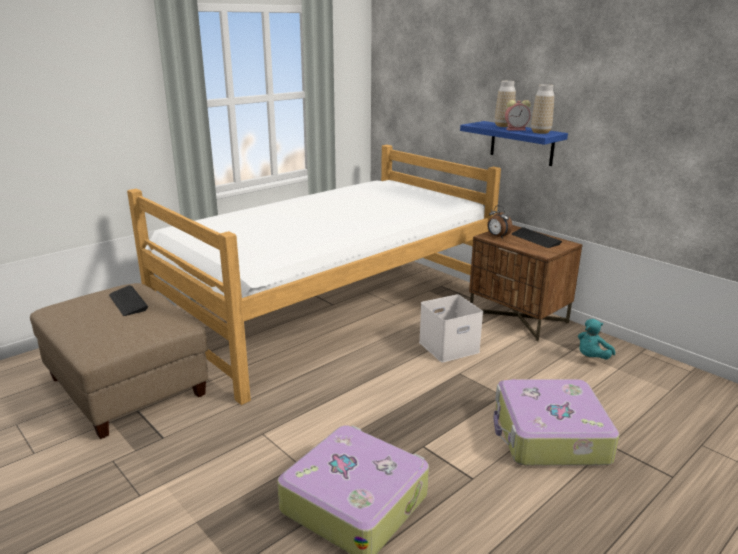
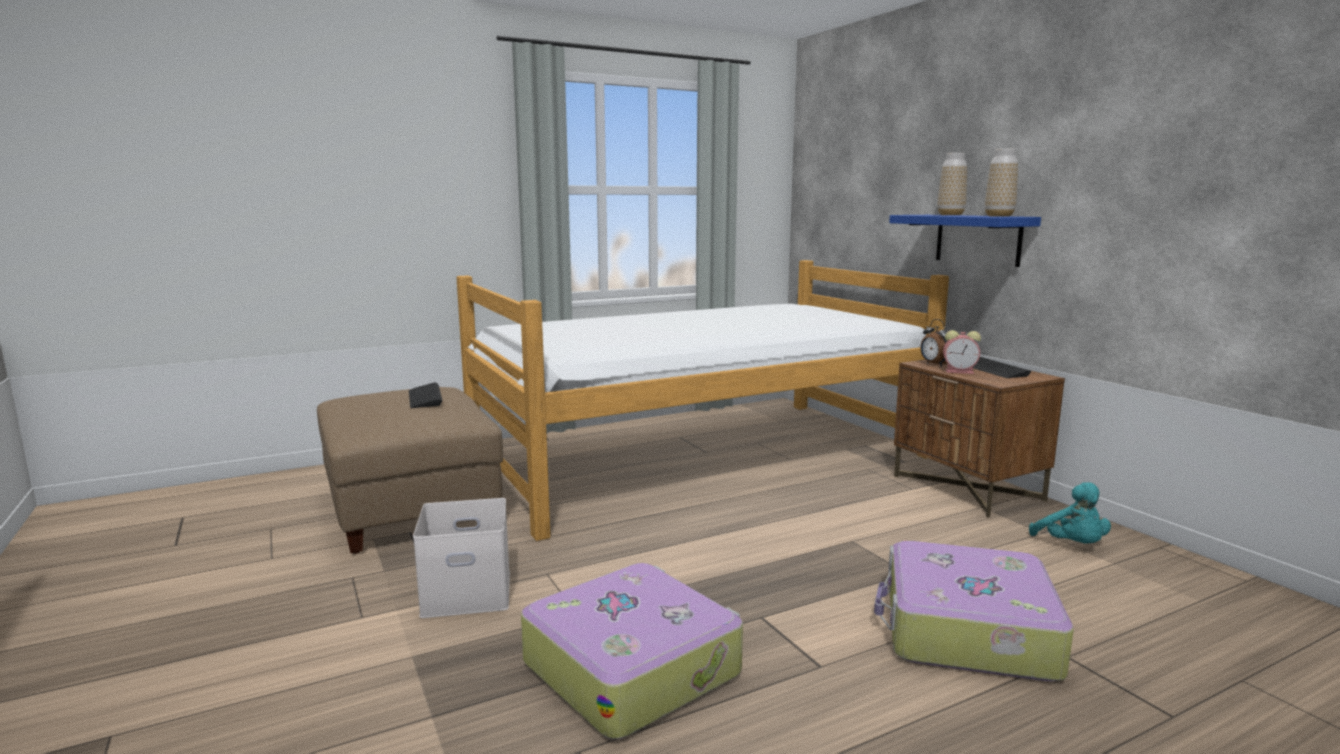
camera: 15 degrees right, 10 degrees down
(449, 346) = (849, 510): white storage box -> white storage box (469, 591)
(516, 129) = (966, 215): alarm clock -> alarm clock (960, 371)
(591, 358) = (1072, 545): turquoise plush toy -> turquoise plush toy turned 75 degrees counterclockwise

